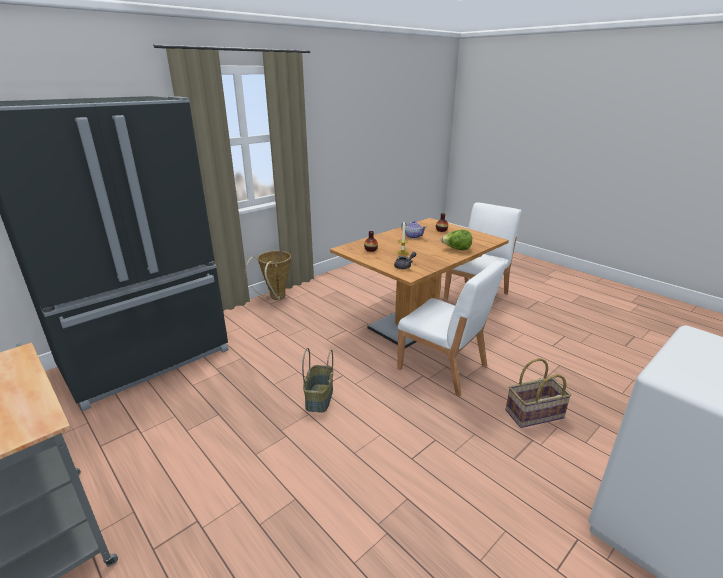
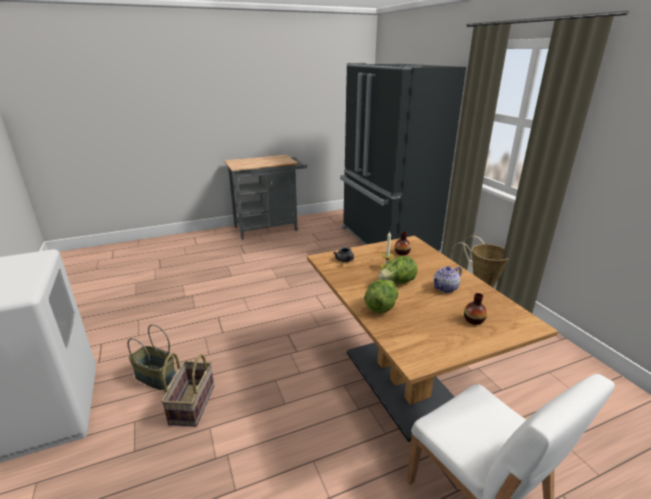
camera: 110 degrees right, 0 degrees up
(320, 398) = (303, 294): basket -> basket (155, 377)
(422, 248) = (397, 283): none -> lettuce
(443, 368) = (299, 369): white chair -> none

